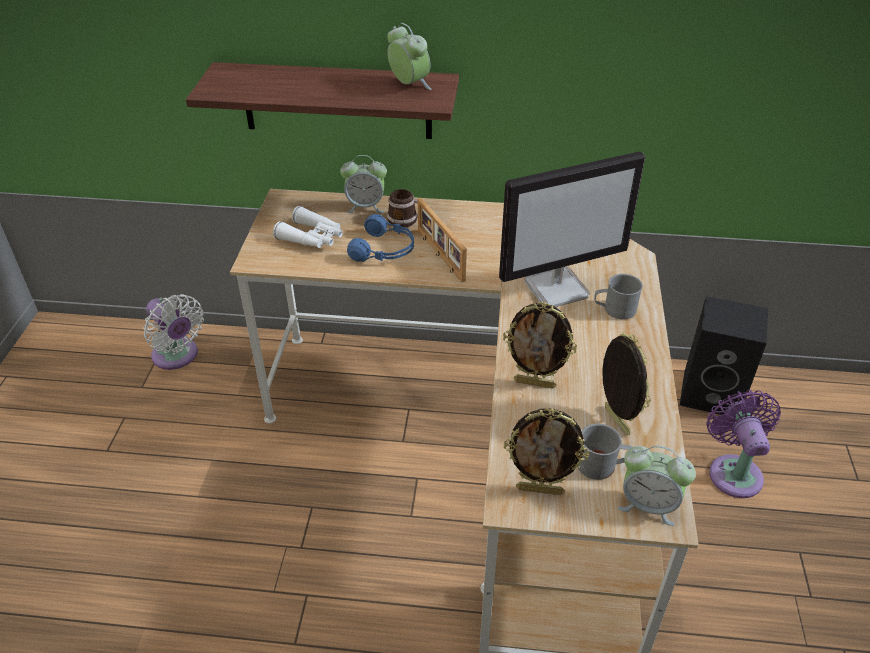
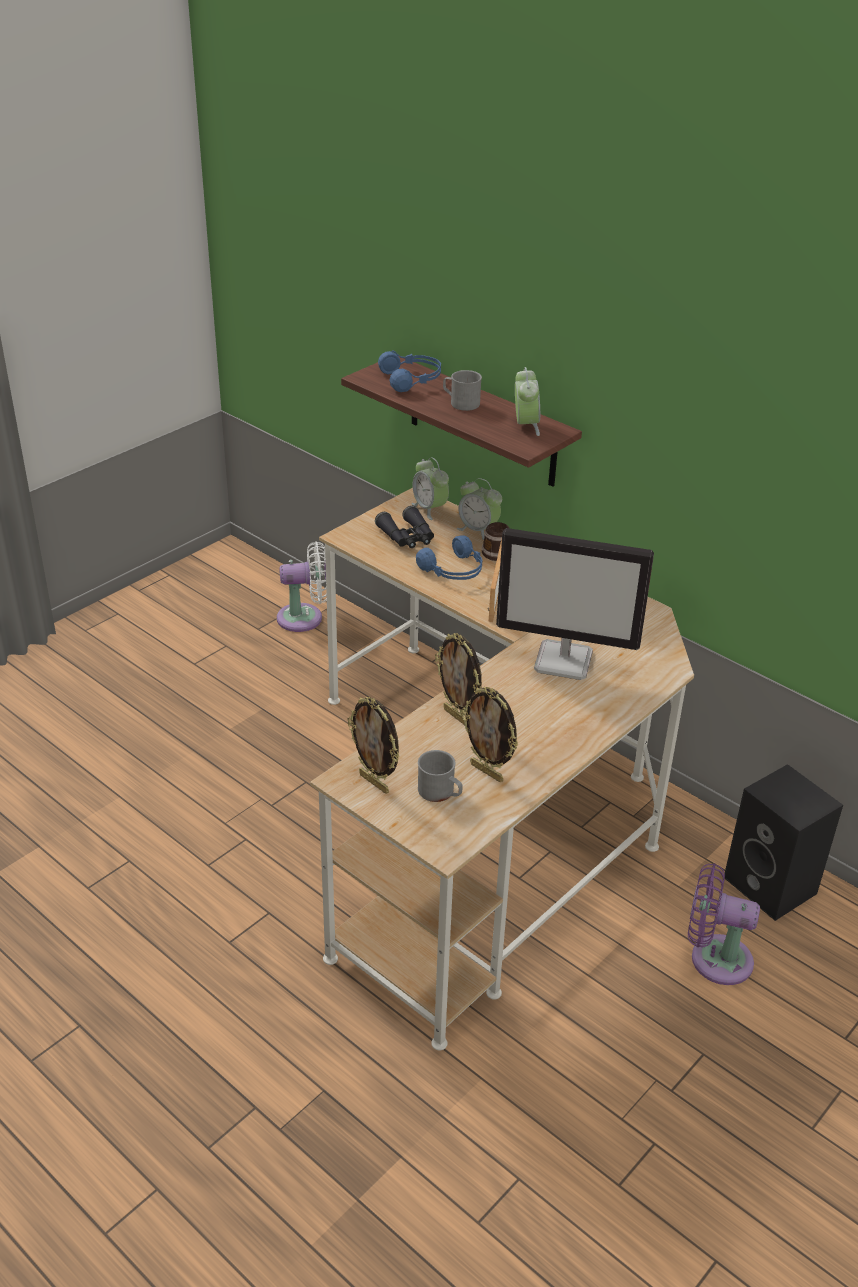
camera: 35 degrees right, 5 degrees down
(177, 356) = (305, 618): white fan -> white fan turned 90 degrees counterclockwise
(257, 79) = (412, 380): none -> blue headphones
(312, 237) = (407, 537): white binoculars -> black binoculars
(614, 309) = (594, 699): grey mug -> grey mug (460, 402)
(614, 421) = (487, 772): picture frame -> picture frame turned 120 degrees clockwise
(648, 505) = (442, 833): alarm clock -> alarm clock (430, 509)
(733, 471) = (714, 958): purple fan -> purple fan turned 105 degrees counterclockwise

